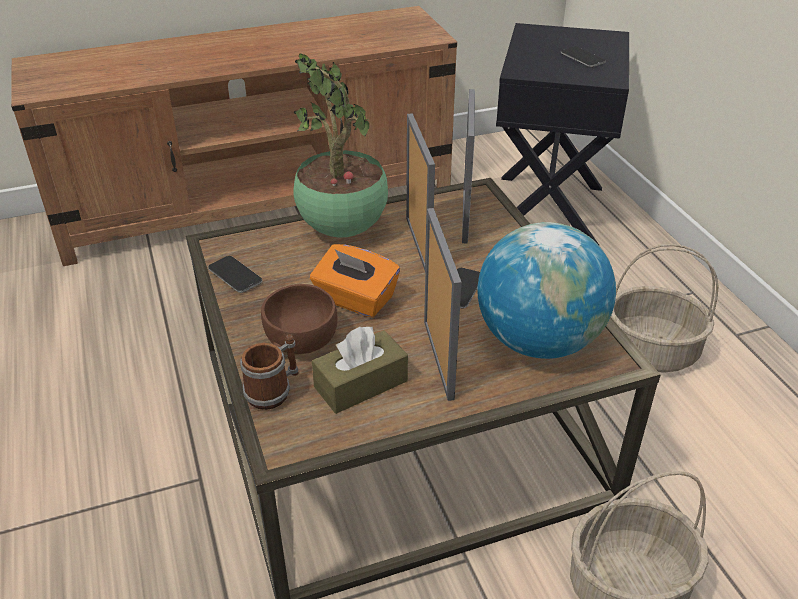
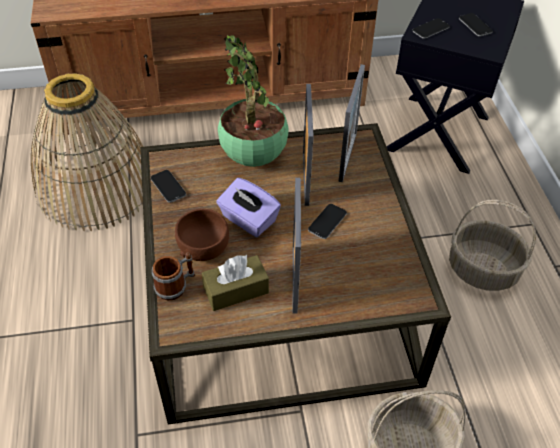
camera: 10 degrees right, 10 degrees up
(117, 321) = (95, 186): none -> basket
(355, 300) = (248, 220): orange tissue box -> purple tissue box
(531, 66) = (430, 29): none -> phone
(538, 340) = (371, 274): globe -> none

